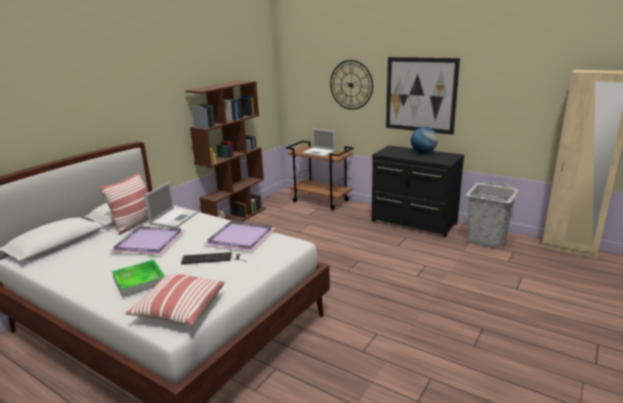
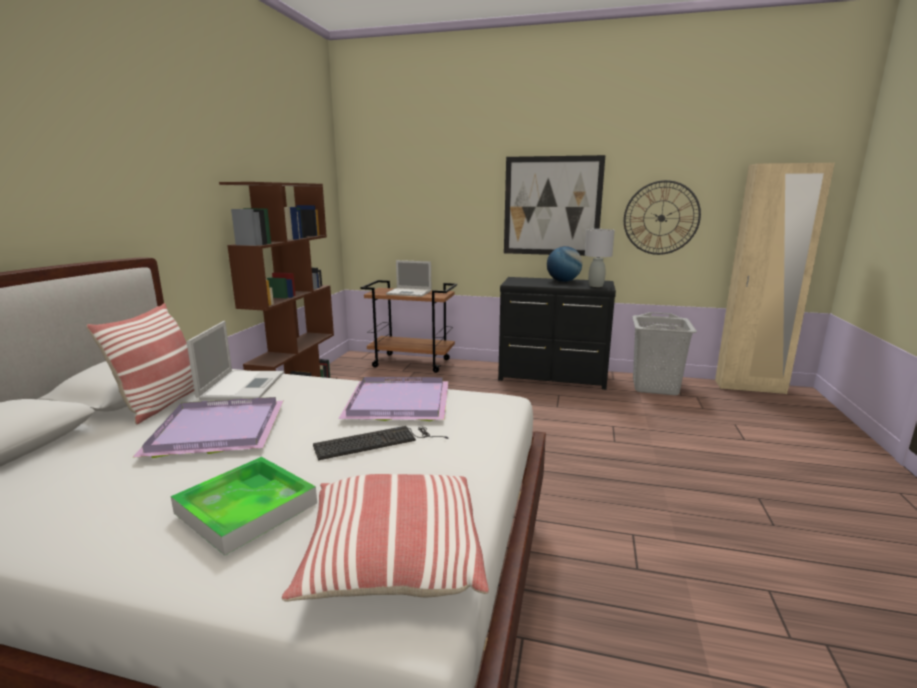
camera: 20 degrees left, 5 degrees down
(351, 85) = (452, 197): wall clock -> wall clock (661, 218)
(442, 159) = (595, 286): none -> grey table lamp

